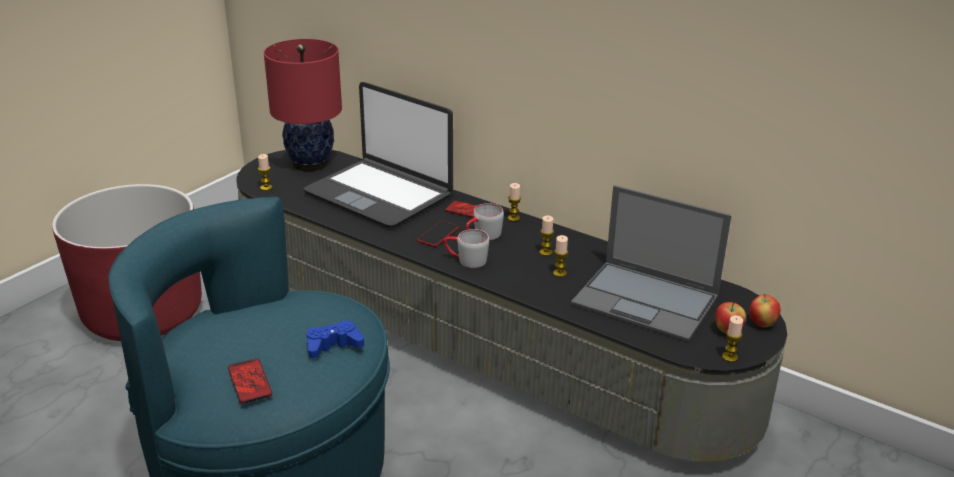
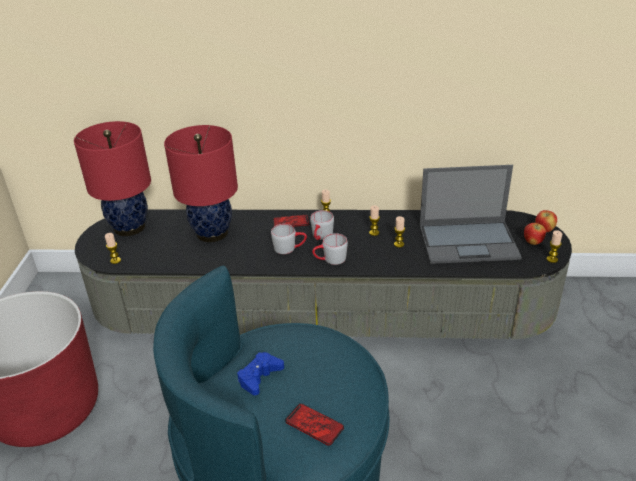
camera: 30 degrees left, 5 degrees up
(333, 345) = (341, 365): blue game controller -> blue game controller (259, 377)
(379, 194) = (212, 233): laptop -> red table lamp
(438, 234) = (289, 248): phone -> grey mug

